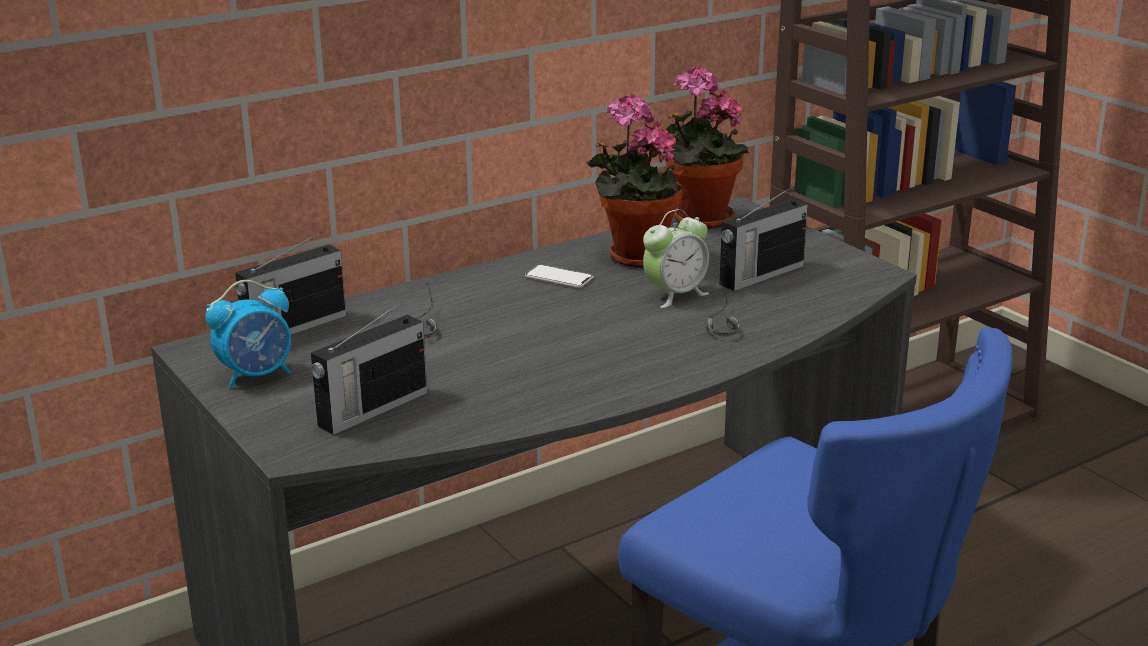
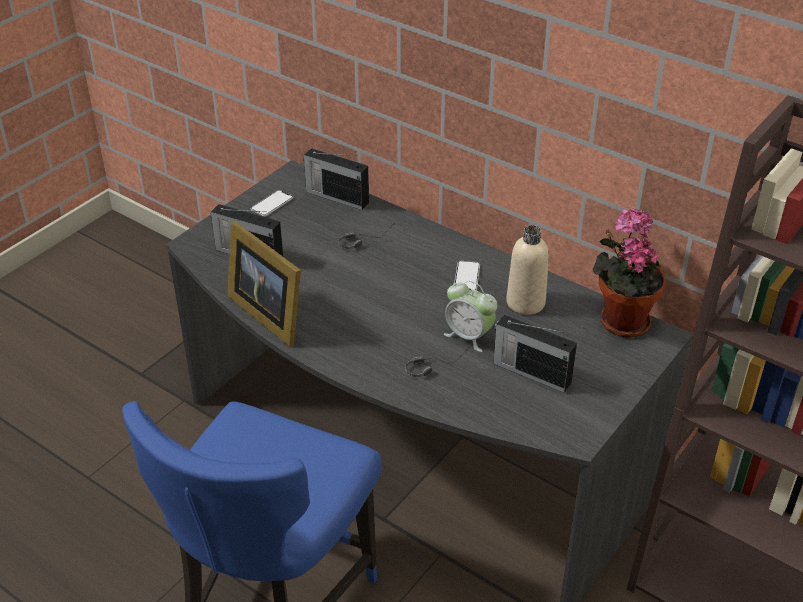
camera: 70 degrees right, 15 degrees up
(257, 375) = (272, 204): alarm clock -> phone
(531, 412) = (268, 312): none -> picture frame
(634, 257) = (525, 303): potted plant -> beige bottle

